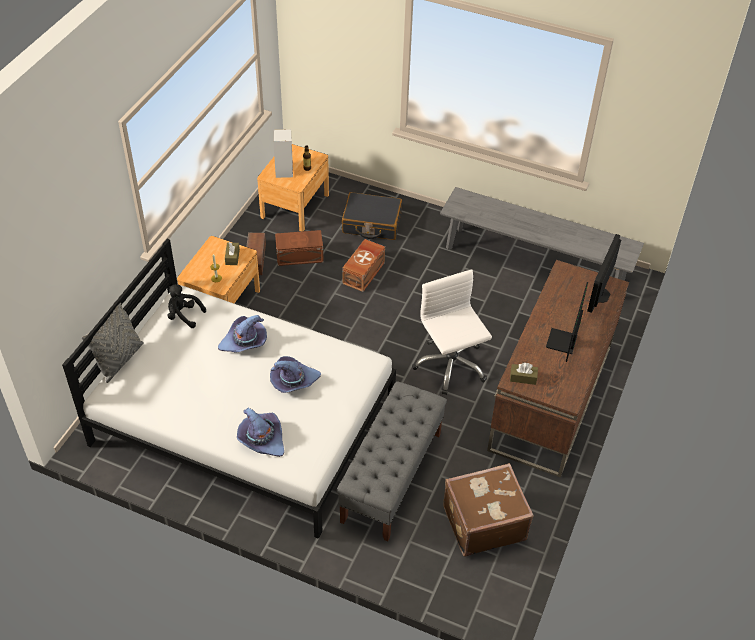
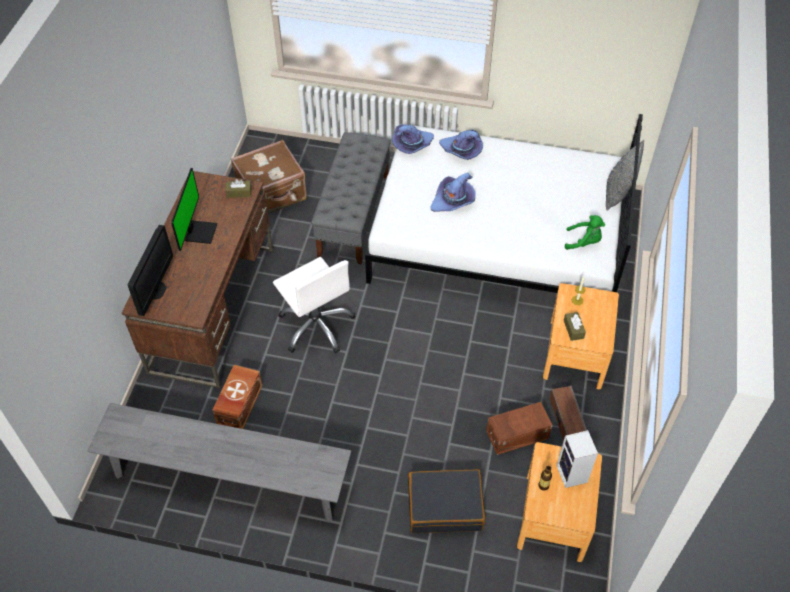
camera: 170 degrees right, 5 degrees up
(184, 315) = (584, 242): black plush toy -> green plush toy
(245, 342) = (513, 226): purple hat -> purple hat (412, 144)
(364, 273) = (433, 425): brown storage box -> brown storage box (238, 405)

